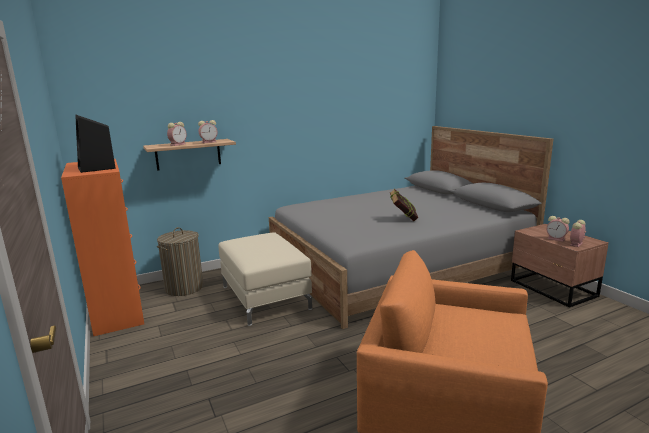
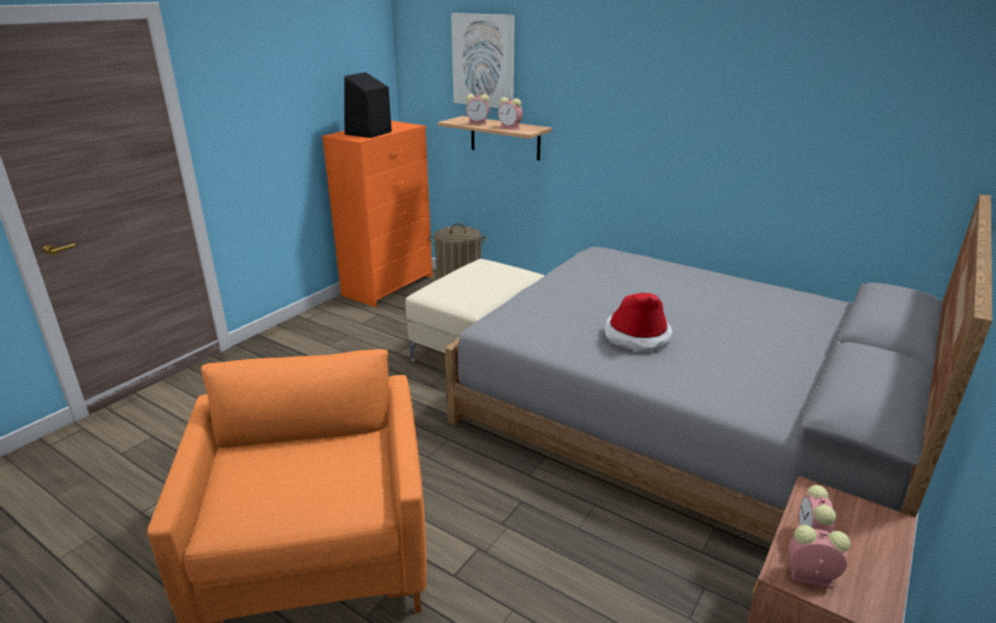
camera: 60 degrees right, 10 degrees up
(160, 99) = (483, 61): none -> picture
(403, 219) = (637, 336): book -> hat

